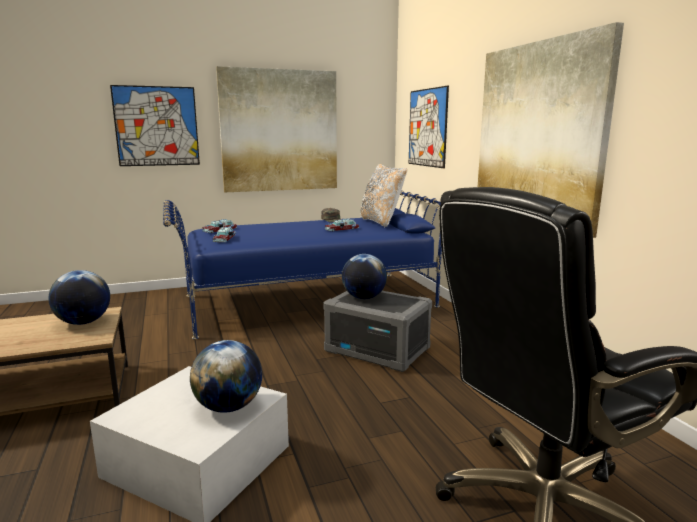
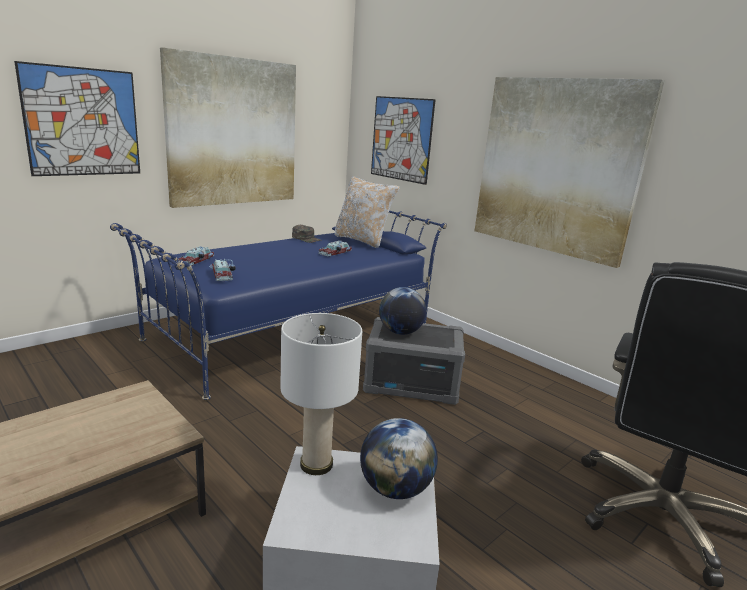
camera: 25 degrees left, 5 degrees up
(84, 322) = (127, 412): globe -> none
(188, 379) = (316, 464): none -> white table lamp

